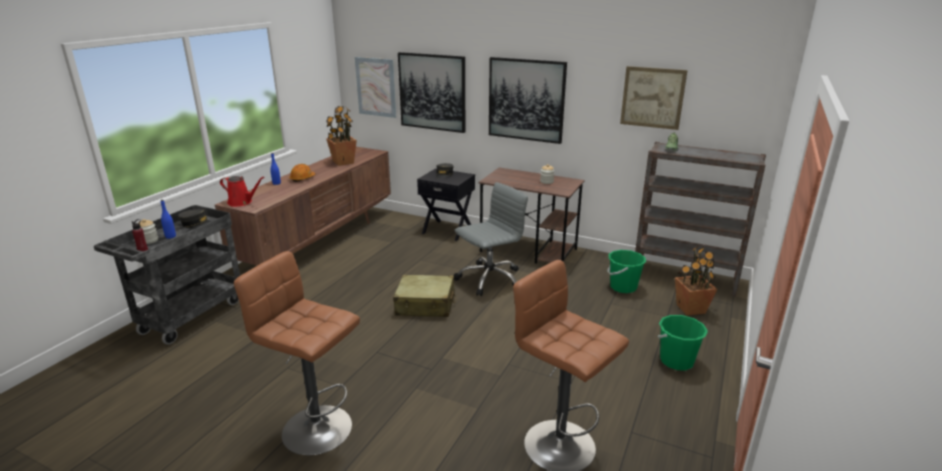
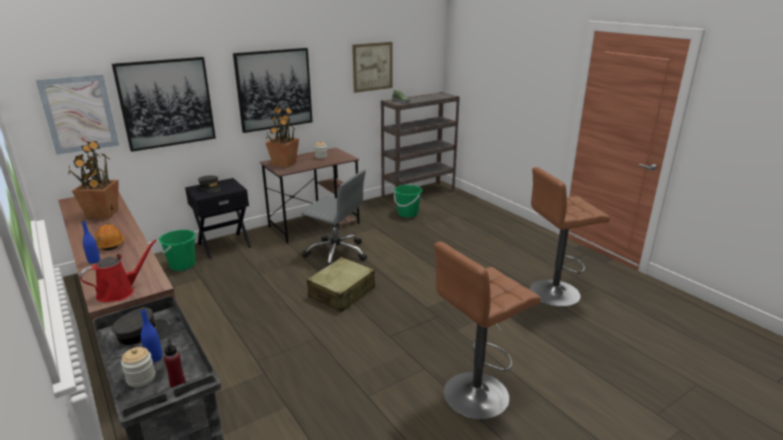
camera: 60 degrees left, 0 degrees up
(489, 279) = (337, 253): grey office chair -> grey office chair turned 120 degrees clockwise
(676, 361) = (501, 229): green bucket -> green bucket (182, 265)
(691, 309) = (454, 205): potted plant -> potted plant (284, 164)

